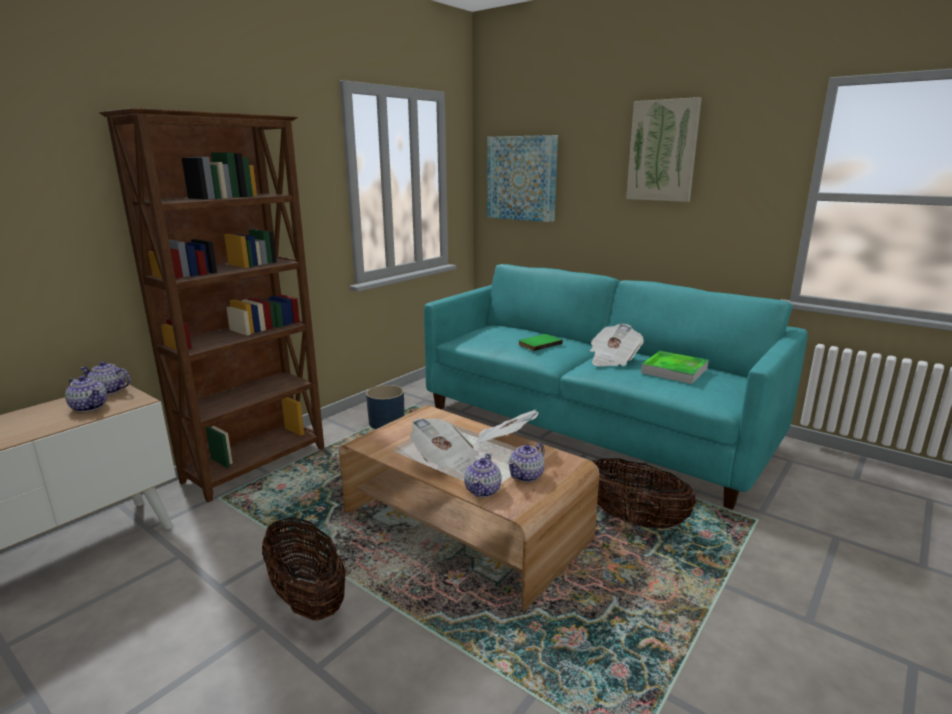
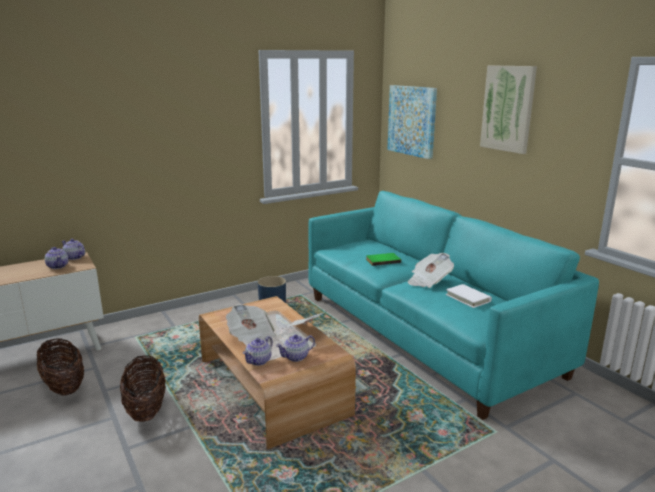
camera: 20 degrees right, 0 degrees up
(257, 465) = (171, 319): brown bookcase -> none
(634, 519) = (395, 409): basket -> basket (64, 386)
(674, 371) = (468, 298): tray -> white book

